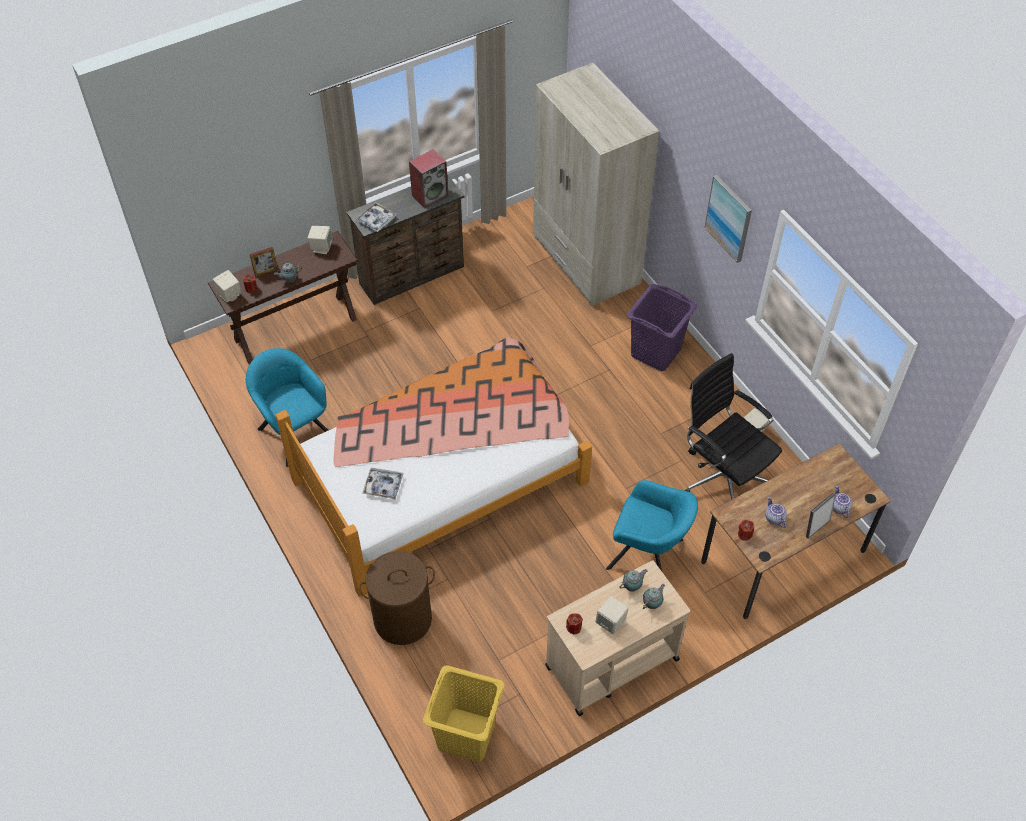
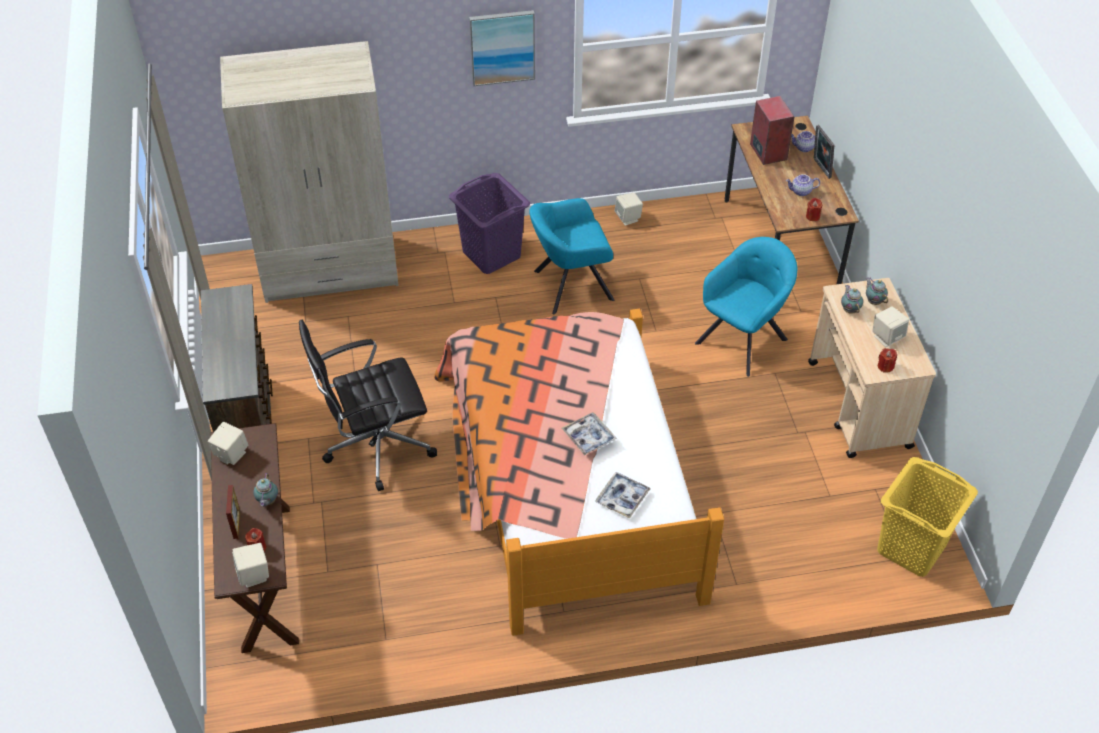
camera: 70 degrees left, 5 degrees down
(294, 431) = (435, 615): turquoise armchair -> turquoise armchair (570, 286)
(376, 220) = (238, 375): tray -> tray (588, 437)
(402, 619) = (753, 569): brown laundry basket -> none
(430, 195) = (230, 314): speaker -> speaker (767, 151)
(722, 477) = (673, 256): black office chair -> black office chair (375, 445)

